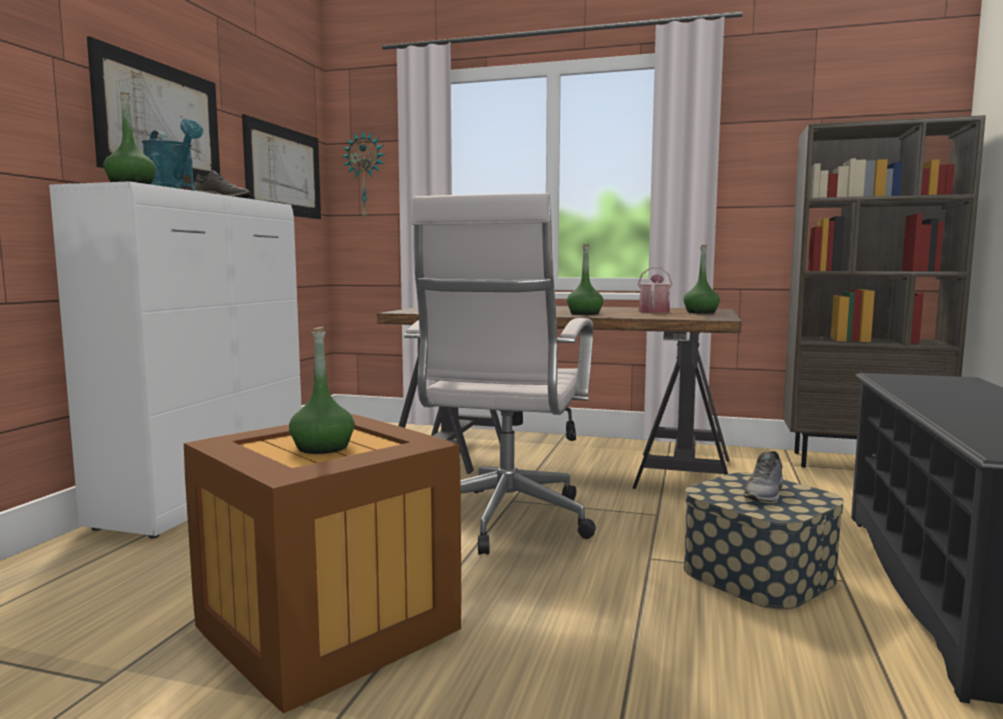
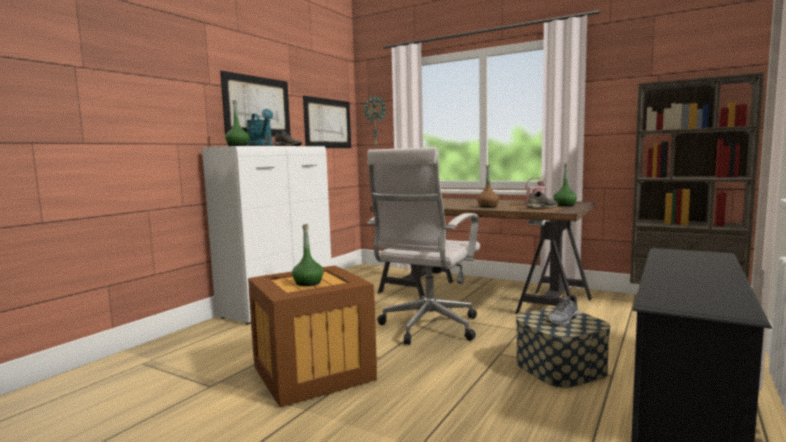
camera: 15 degrees right, 0 degrees up
(584, 314) = (488, 207): green bottle -> brown bottle
(673, 315) = (541, 208): none -> grey shoe

